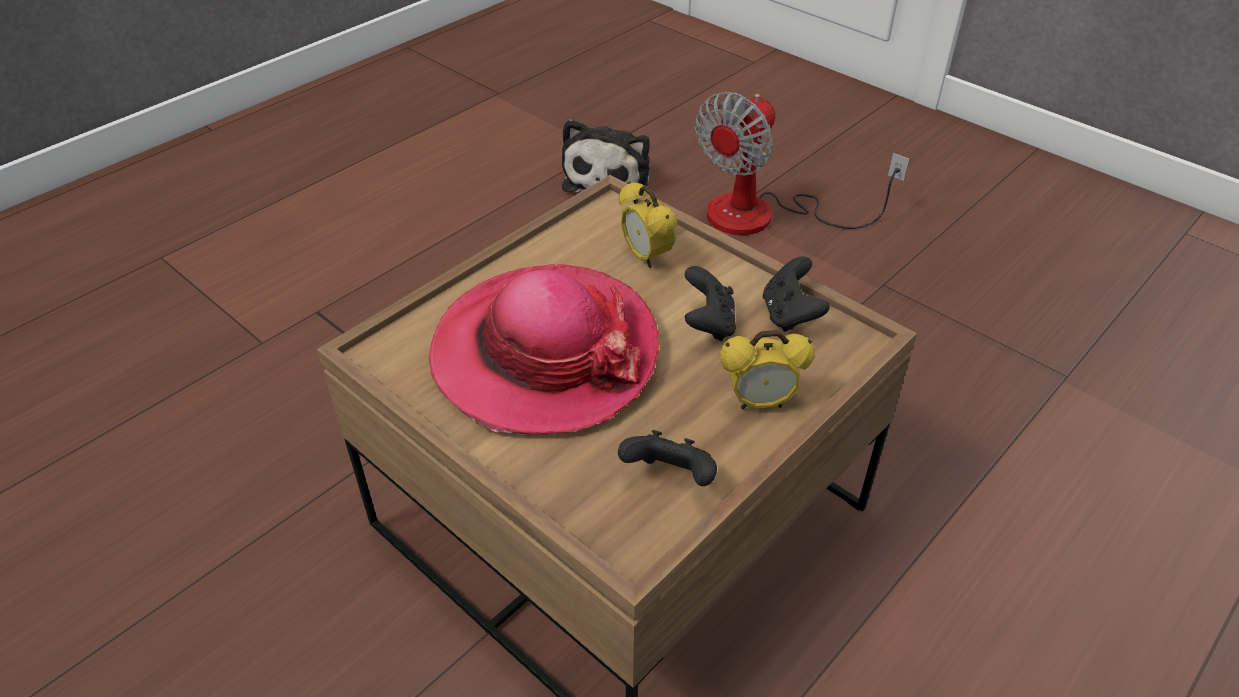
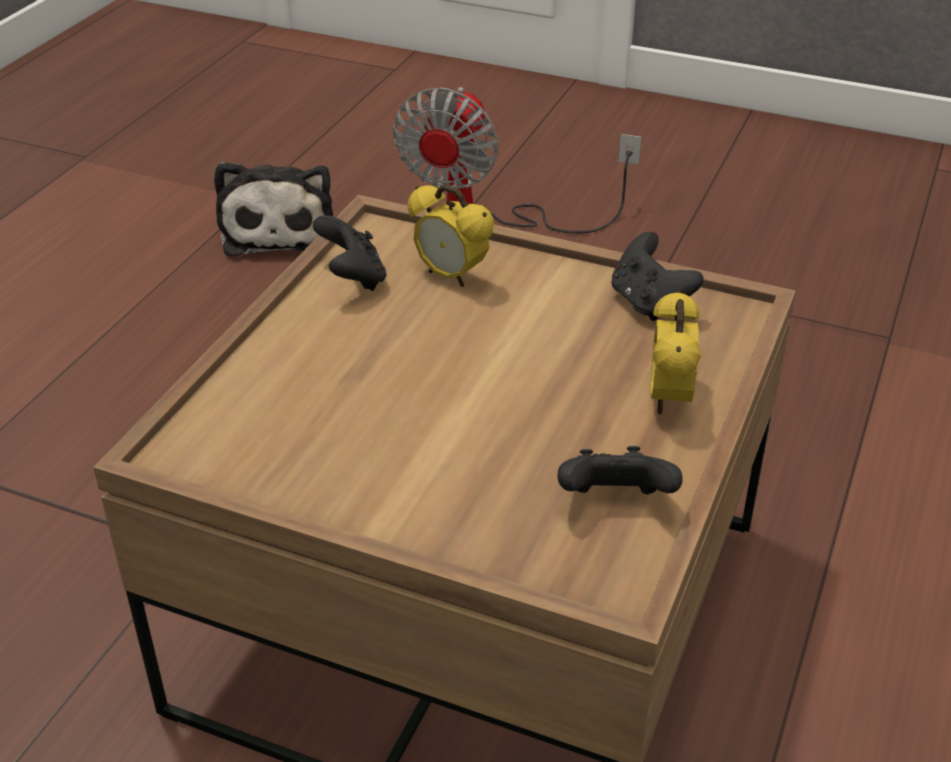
camera: 20 degrees left, 5 degrees down
(544, 354) = (390, 406): hat -> none
(708, 324) = (564, 332): black game controller -> black game controller (353, 278)
(760, 402) = (668, 400): alarm clock -> alarm clock turned 120 degrees clockwise

